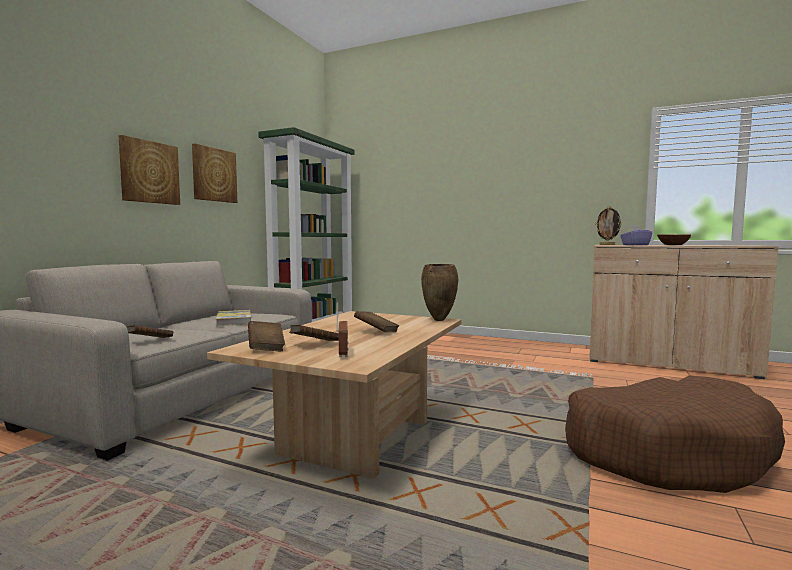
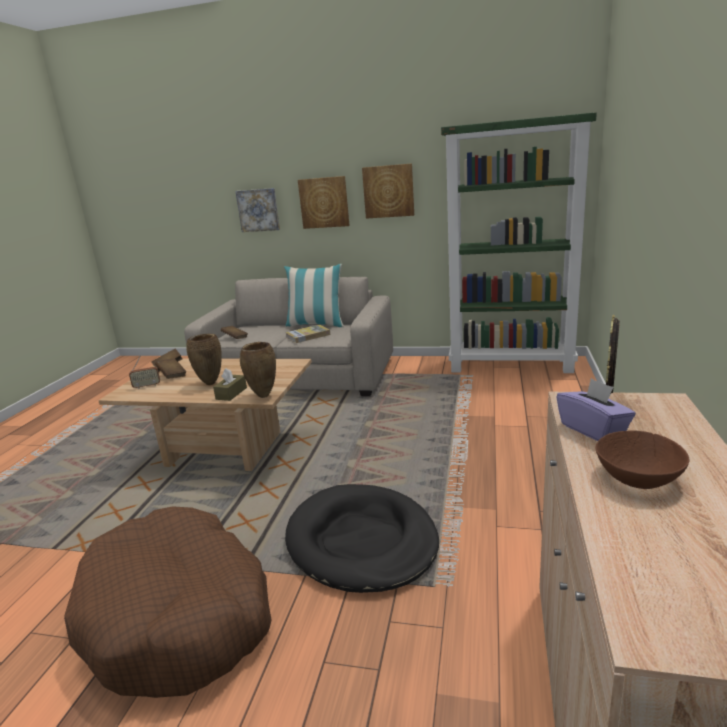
camera: 80 degrees right, 15 degrees up
(49, 162) = (258, 210): none -> picture
(186, 320) = (316, 324): none -> pillow
(376, 332) = (210, 383): brown book -> brown vase
(420, 326) = (231, 393): none -> brown tissue box
(550, 389) = (361, 541): none -> black dog bed

